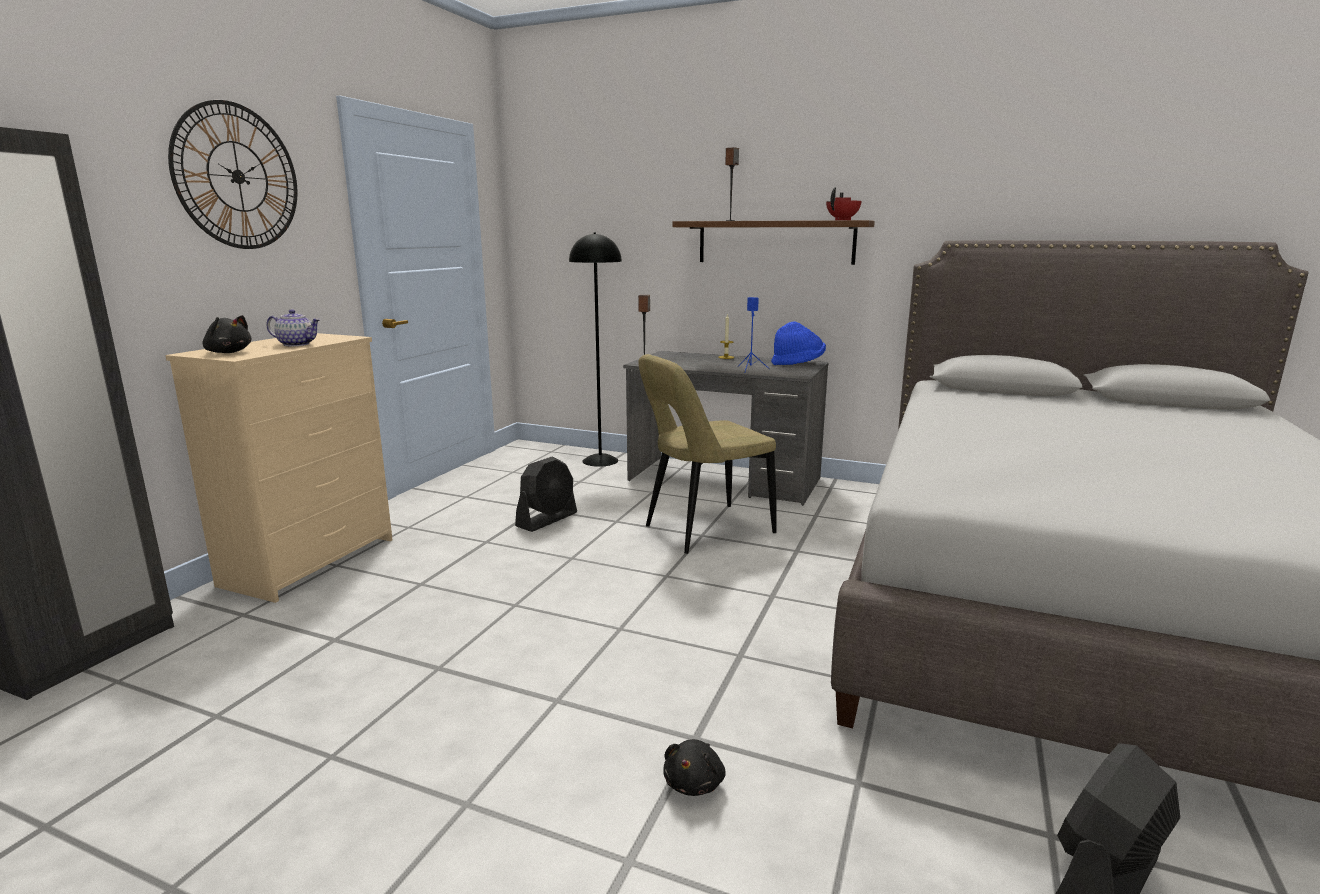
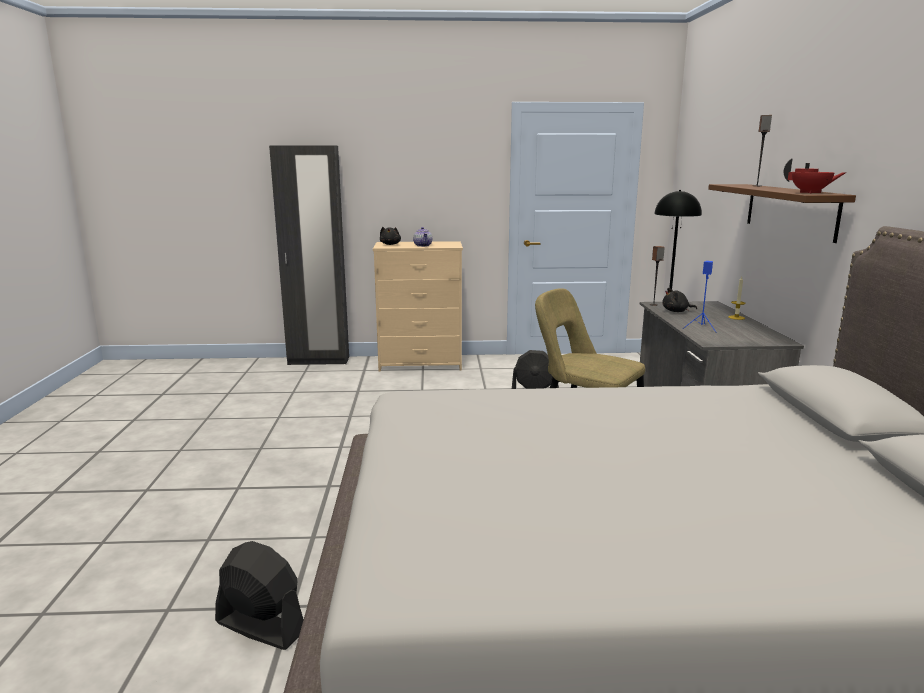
camera: 65 degrees right, 0 degrees up
(238, 176) = (434, 155): wall clock -> none
(695, 783) = (293, 492): black plush toy -> black plush toy (676, 311)
(798, 364) = (763, 337): blue hat -> none

